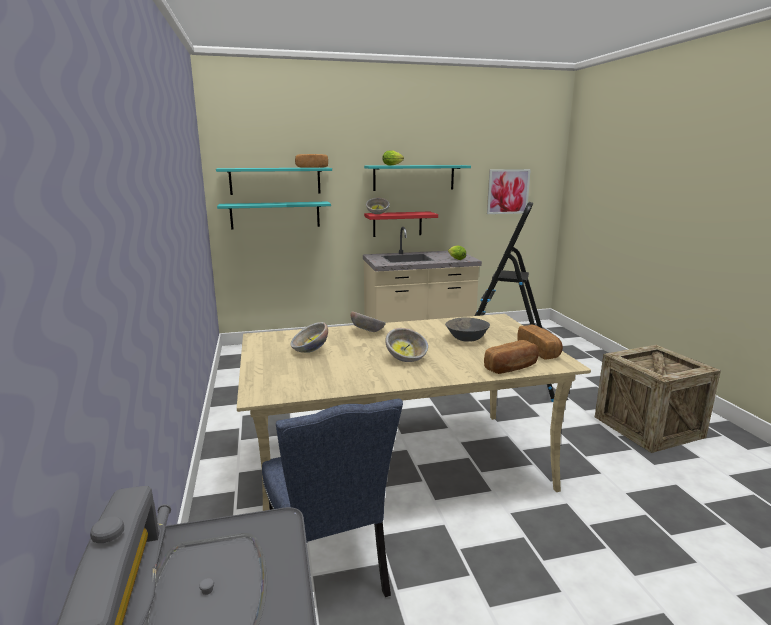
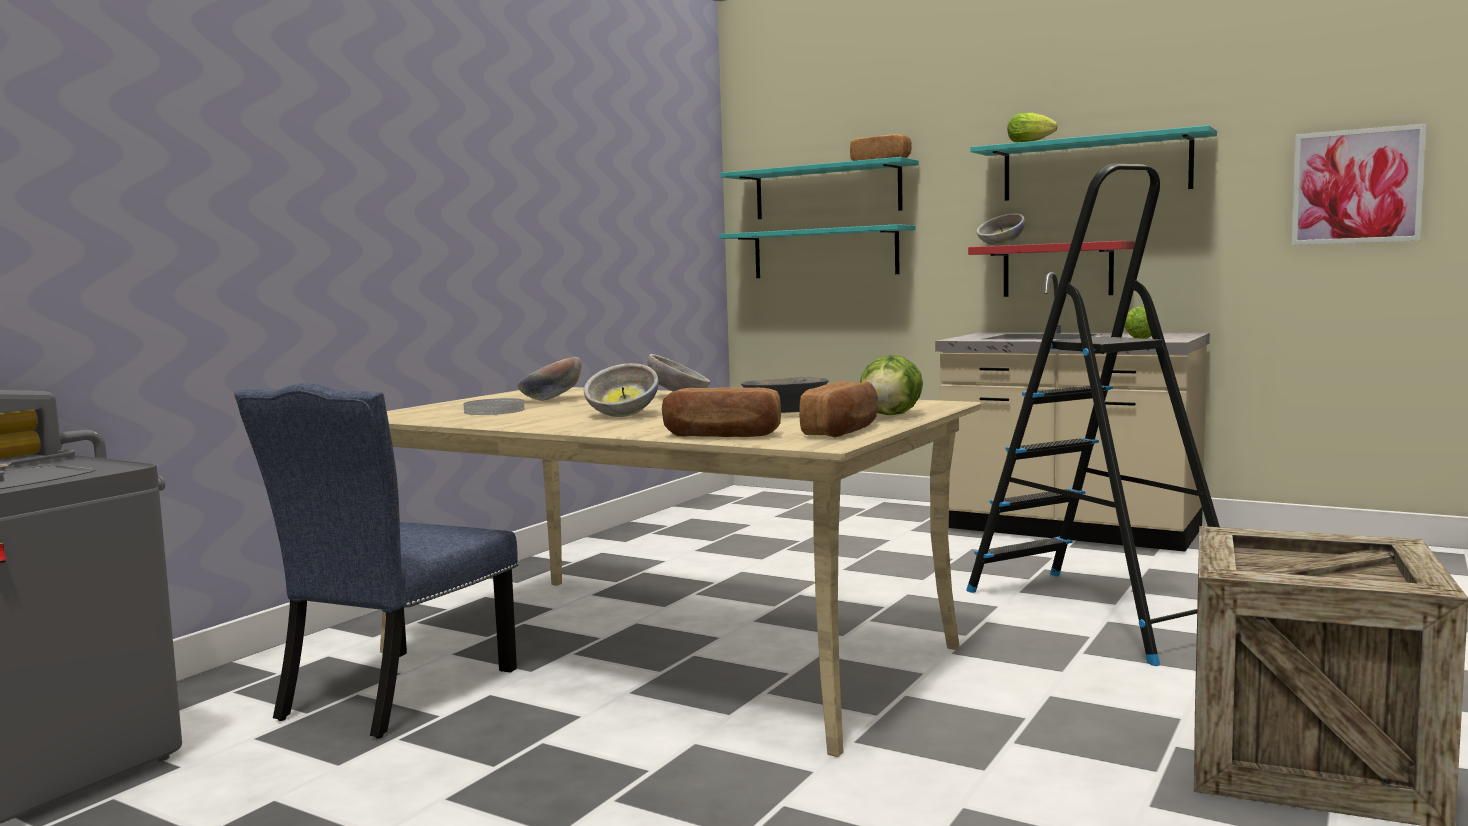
camera: 45 degrees right, 10 degrees down
(317, 370) = (494, 411): none -> white plate
(513, 333) = (890, 415): none -> lettuce

